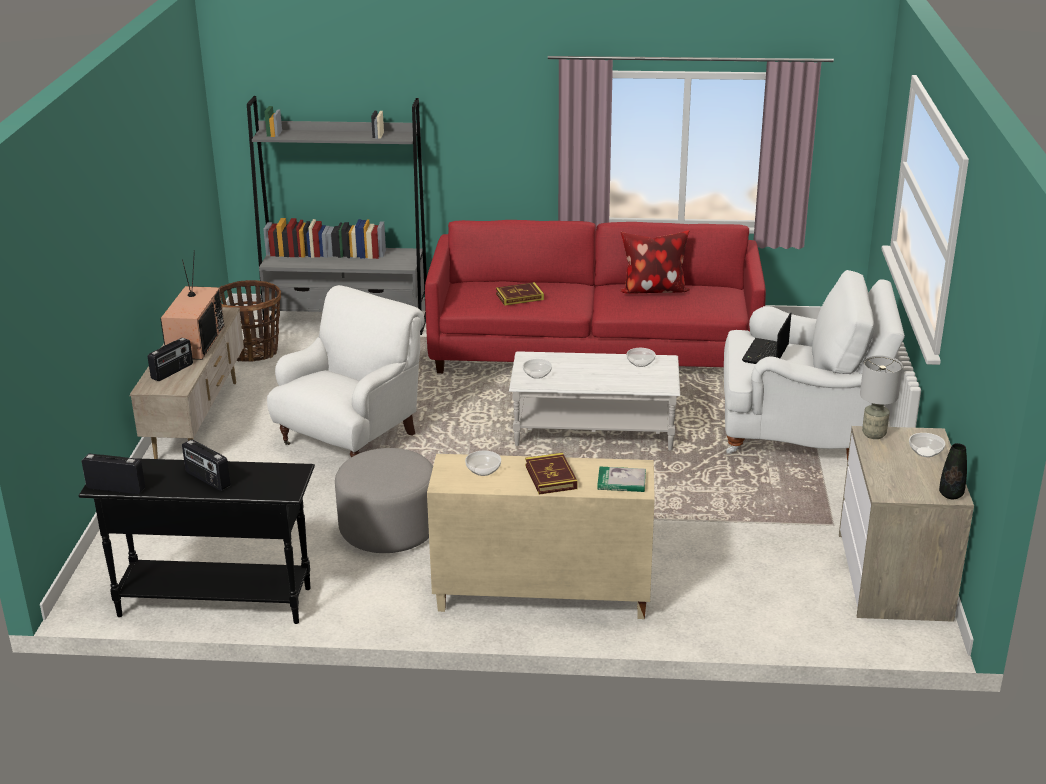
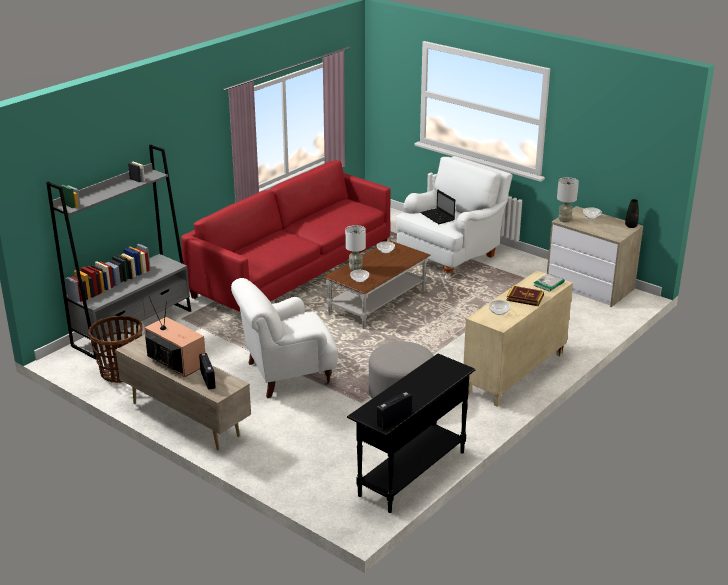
camera: 55 degrees left, 0 degrees up
(207, 479) = (418, 388): radio -> none
(352, 438) = (286, 374): white armchair -> white armchair turned 90 degrees counterclockwise
(519, 296) = (271, 250): book -> none
(563, 362) = (355, 269): none -> white table lamp
(594, 430) = (377, 303): white coffee table -> brown coffee table
(653, 290) = (319, 217): pillow -> none

